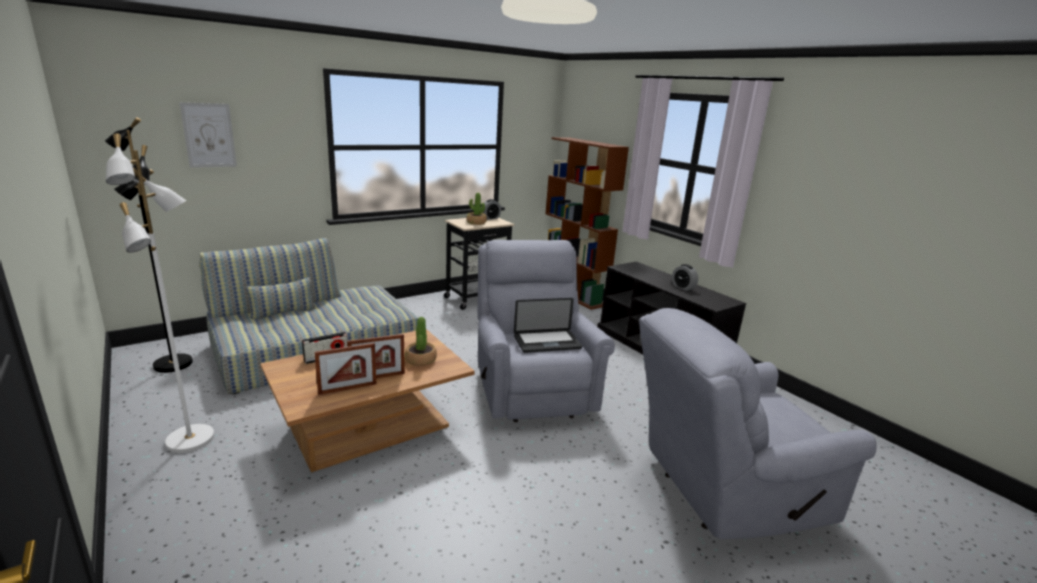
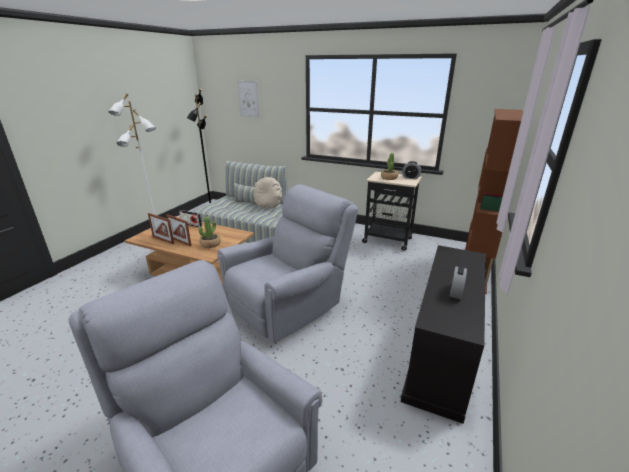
camera: 60 degrees right, 5 degrees up
(329, 305) = (268, 206): none -> beige pillow
(547, 342) = (268, 270): laptop -> none

